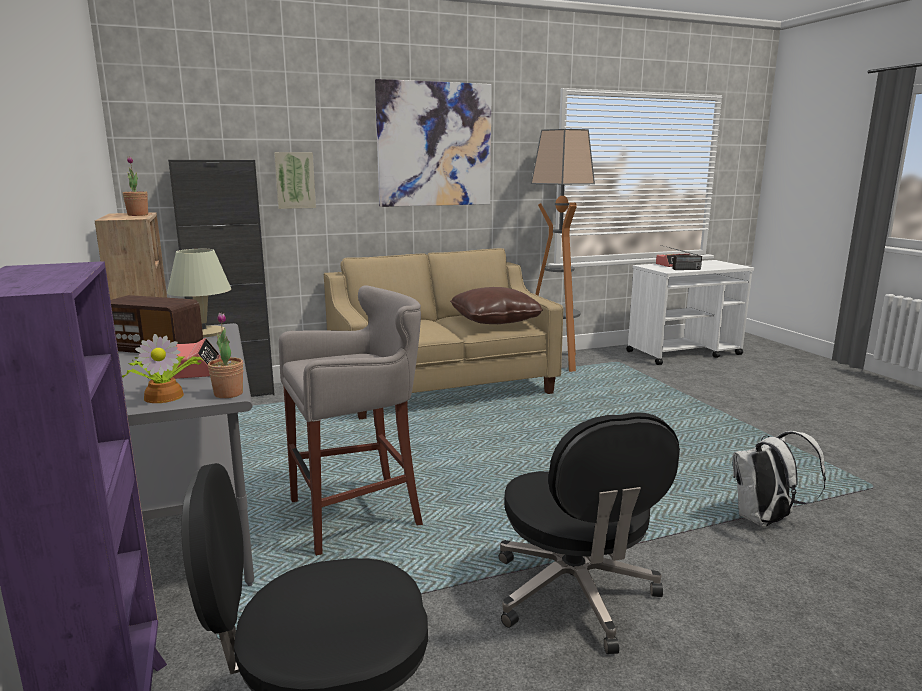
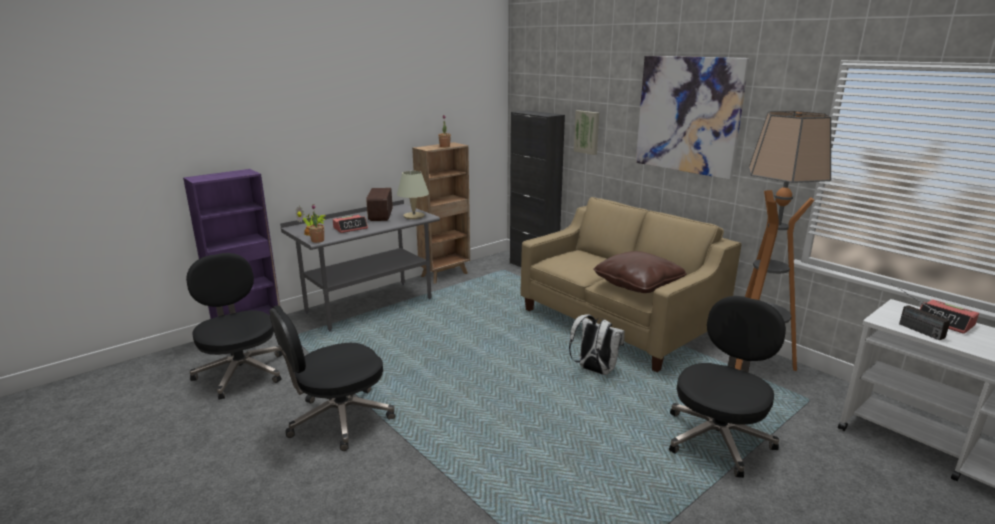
camera: 70 degrees right, 5 degrees up
(359, 514) = (402, 339): grey stool -> none
(663, 398) = (718, 438): none -> black office chair
(765, 520) = (463, 503): white backpack -> white backpack (594, 370)

